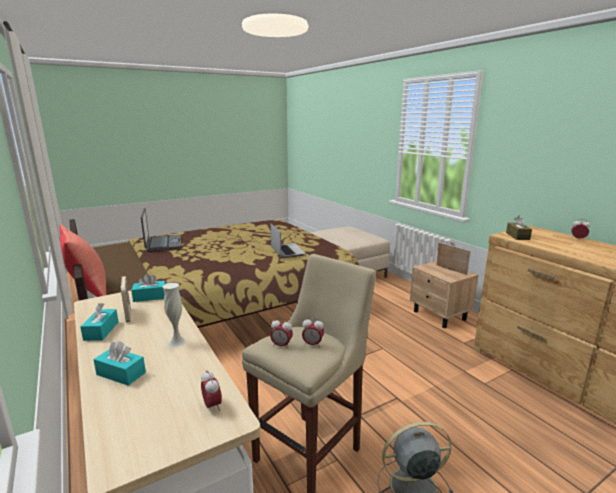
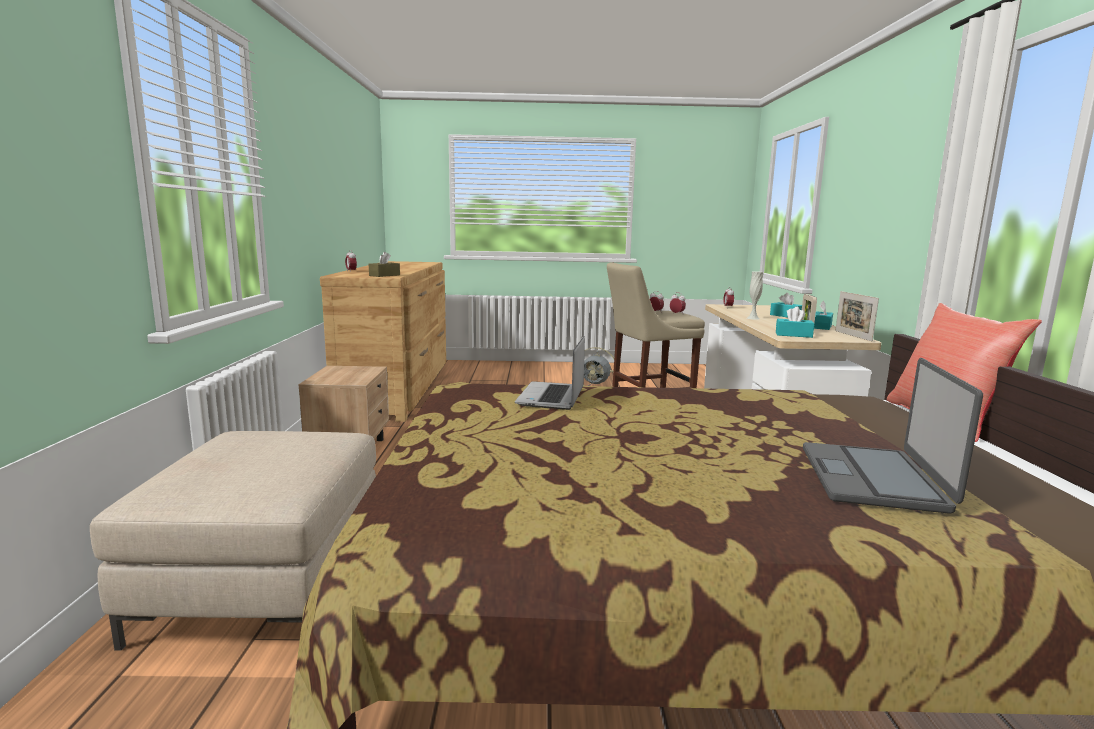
camera: 150 degrees left, 5 degrees down
(451, 270) = (335, 373): picture frame -> picture frame (853, 336)

